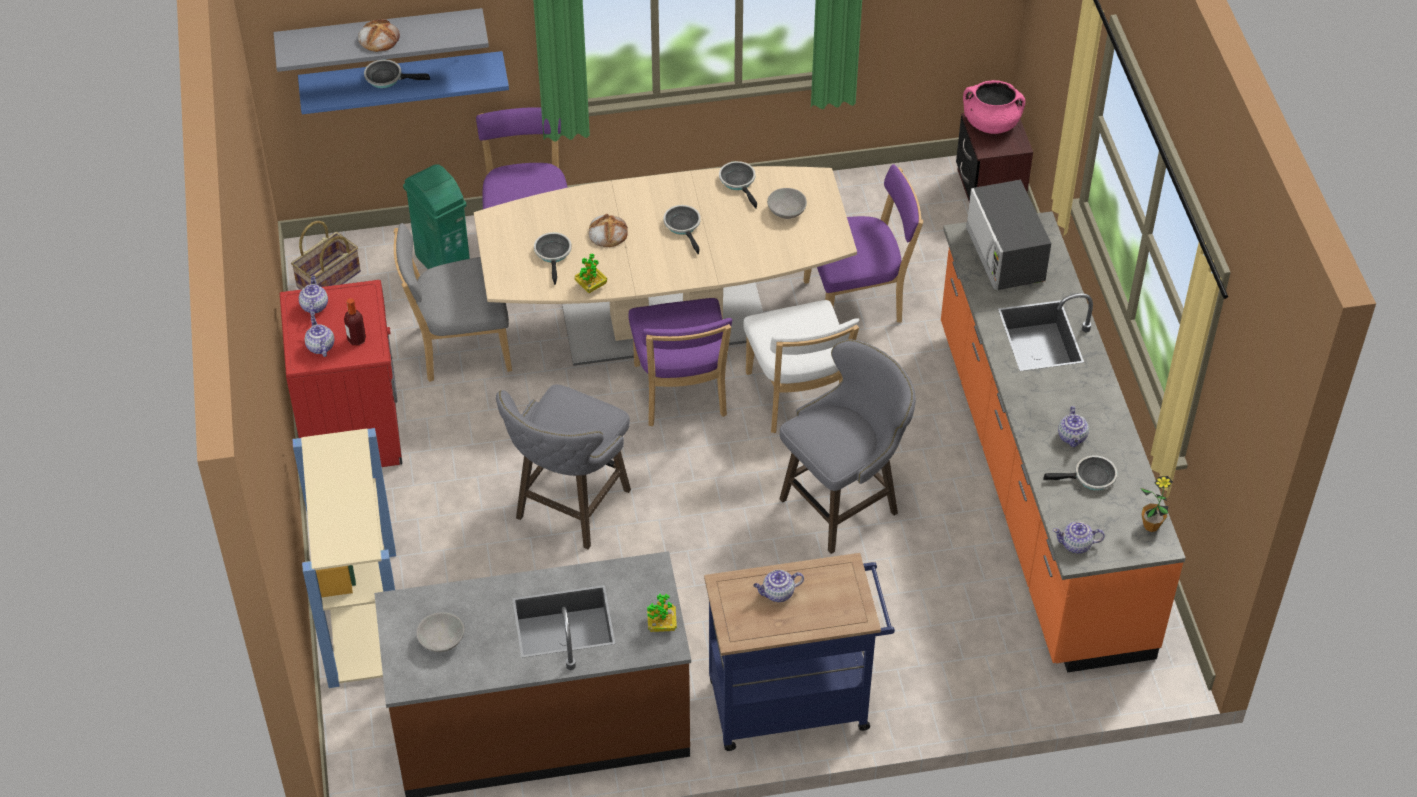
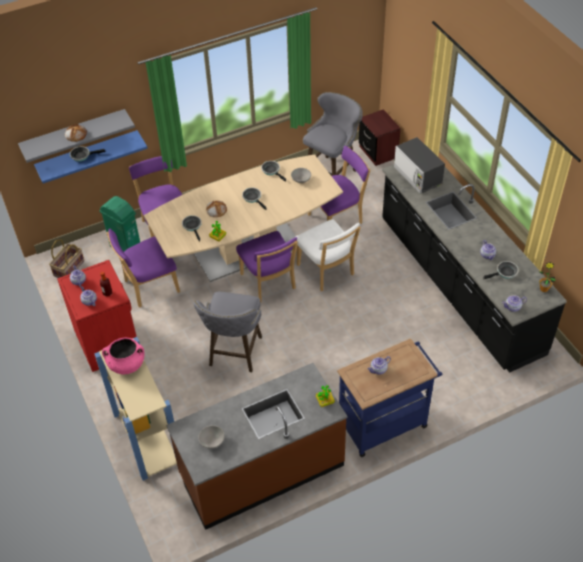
camera: 15 degrees left, 0 degrees up
(459, 348) = (149, 287): grey chair -> purple chair
(843, 504) = (369, 317): grey stool -> grey stool (332, 172)
(991, 123) = (375, 119): pink cooking pot -> pink cooking pot (126, 364)
(1038, 487) = (458, 286): orange counter -> black counter

